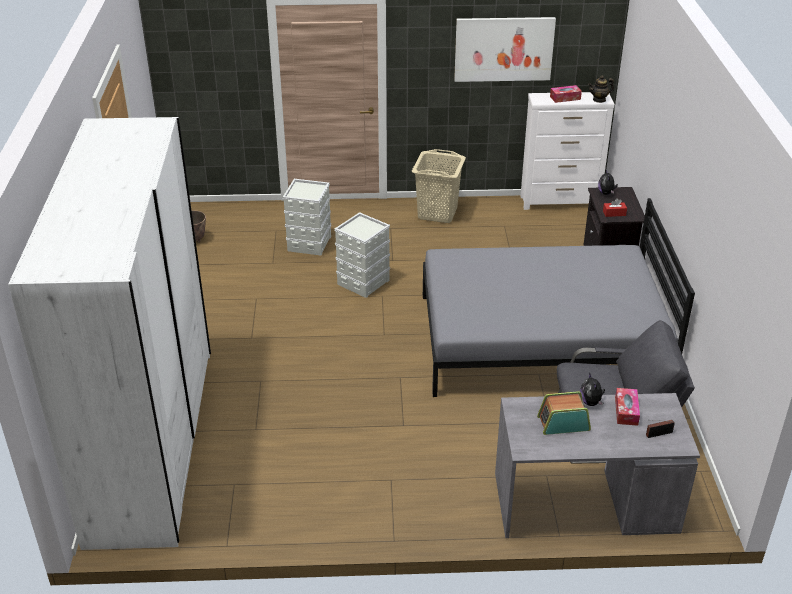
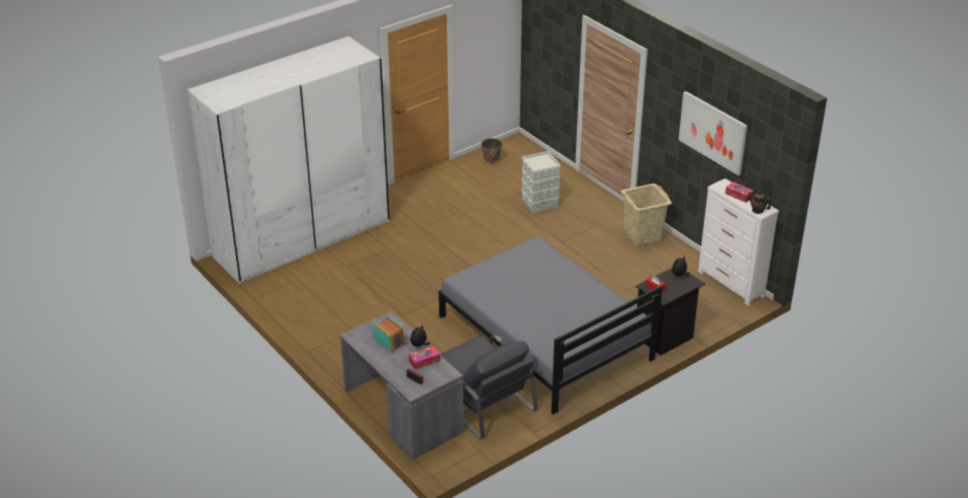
camera: 55 degrees right, 0 degrees up
(363, 282) = (523, 241): grey storage box -> none

